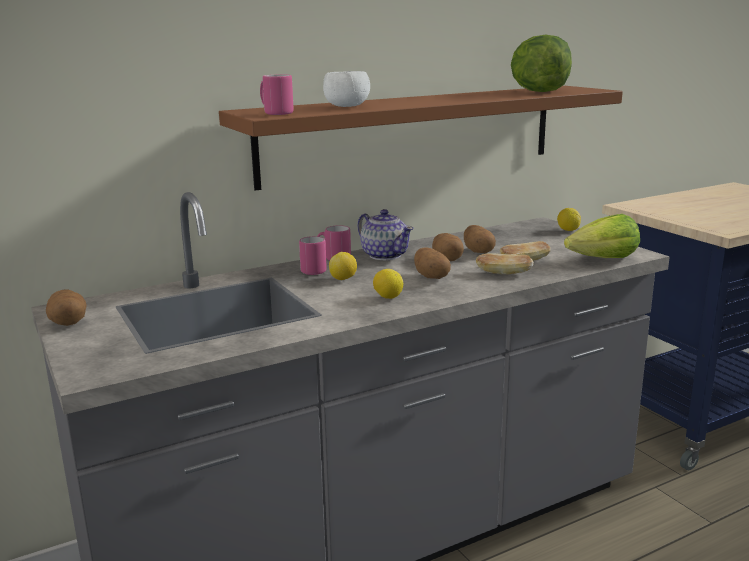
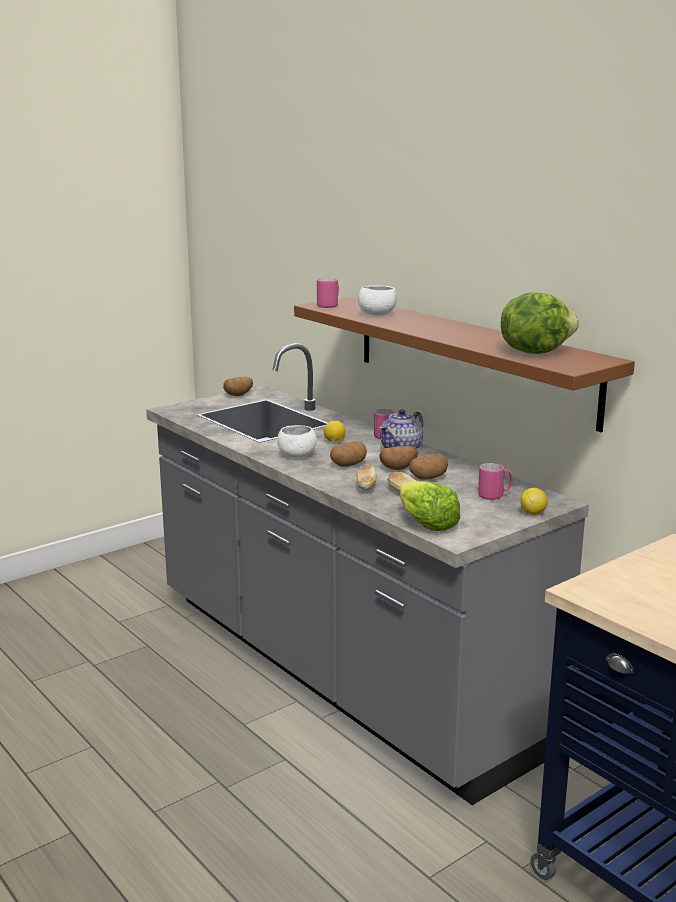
camera: 80 degrees right, 0 degrees up
(314, 270) = (353, 433): pink mug -> pink mug (494, 496)
(387, 297) = (296, 455): lemon -> white bowl

